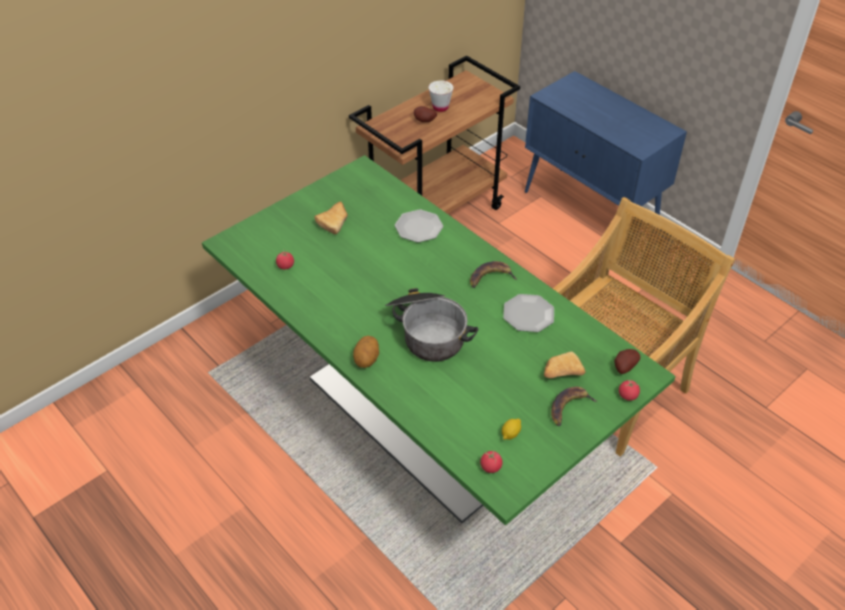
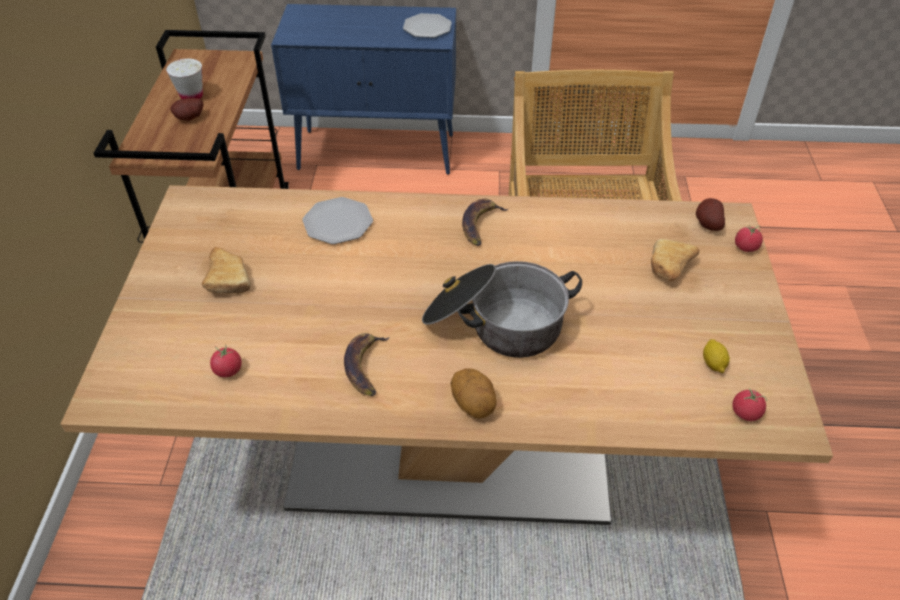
camera: 45 degrees left, 0 degrees up
(422, 417) = (449, 452): green dining table -> beige dining table
(528, 315) = (565, 236): plate -> plate (427, 28)
(569, 407) = (720, 295): banana -> banana (365, 366)

